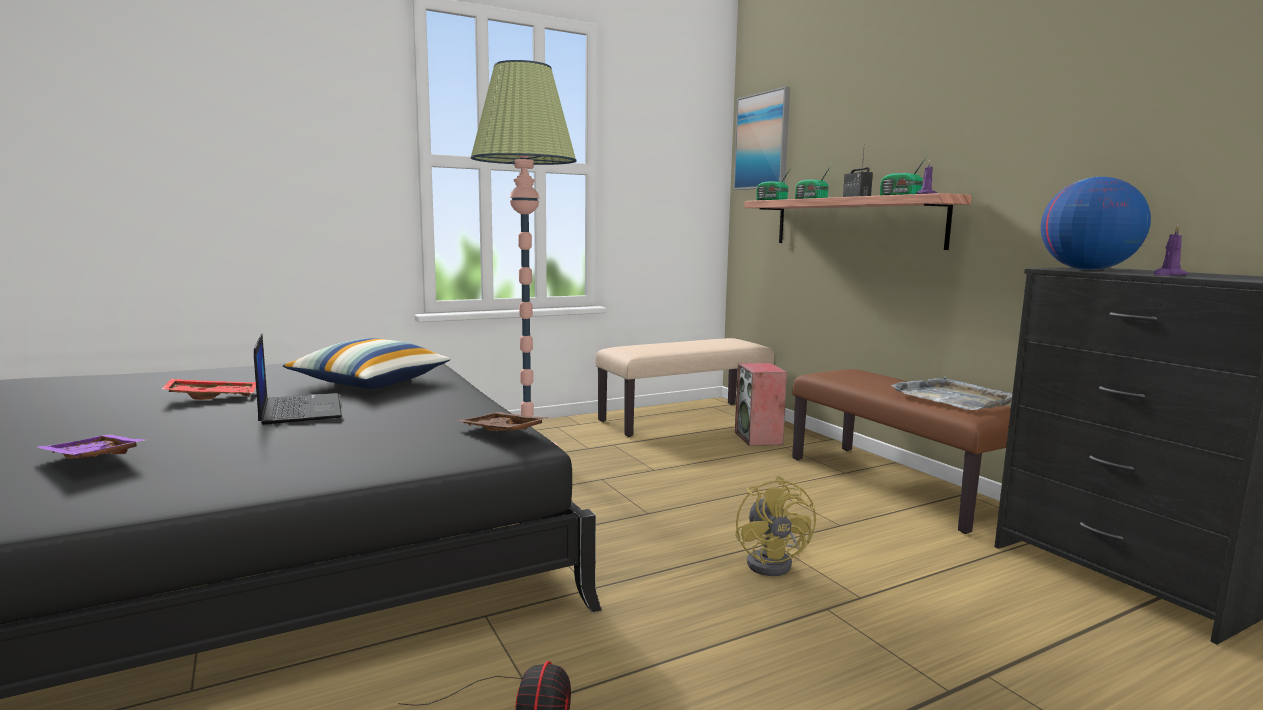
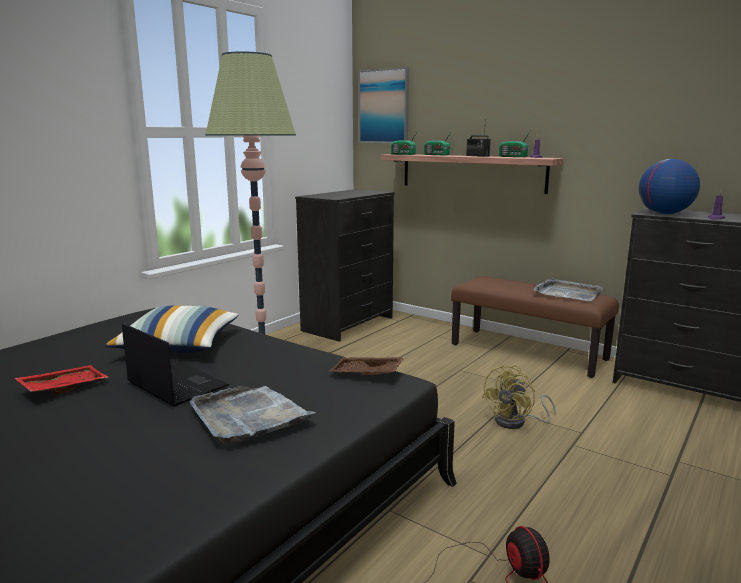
camera: 25 degrees left, 5 degrees up
(90, 459) = (84, 476): purple tray -> none
(307, 444) = (249, 416): none -> grey tray
(684, 418) = (348, 324): beige bench -> black dresser
(759, 438) = (415, 332): speaker -> none
(774, 562) = (516, 422): yellow fan -> yellow fan turned 75 degrees clockwise

